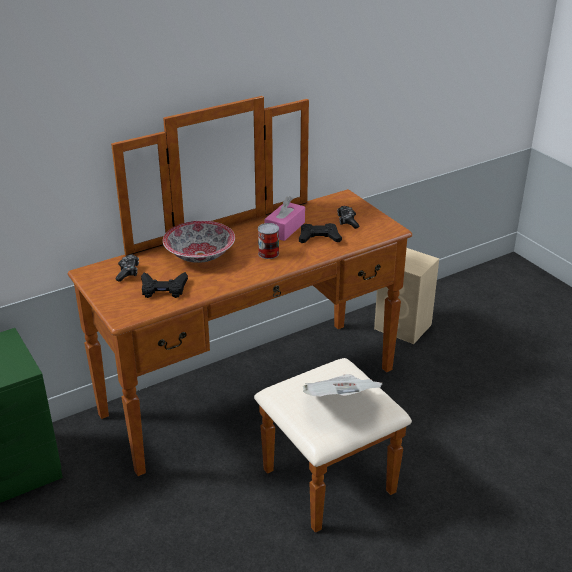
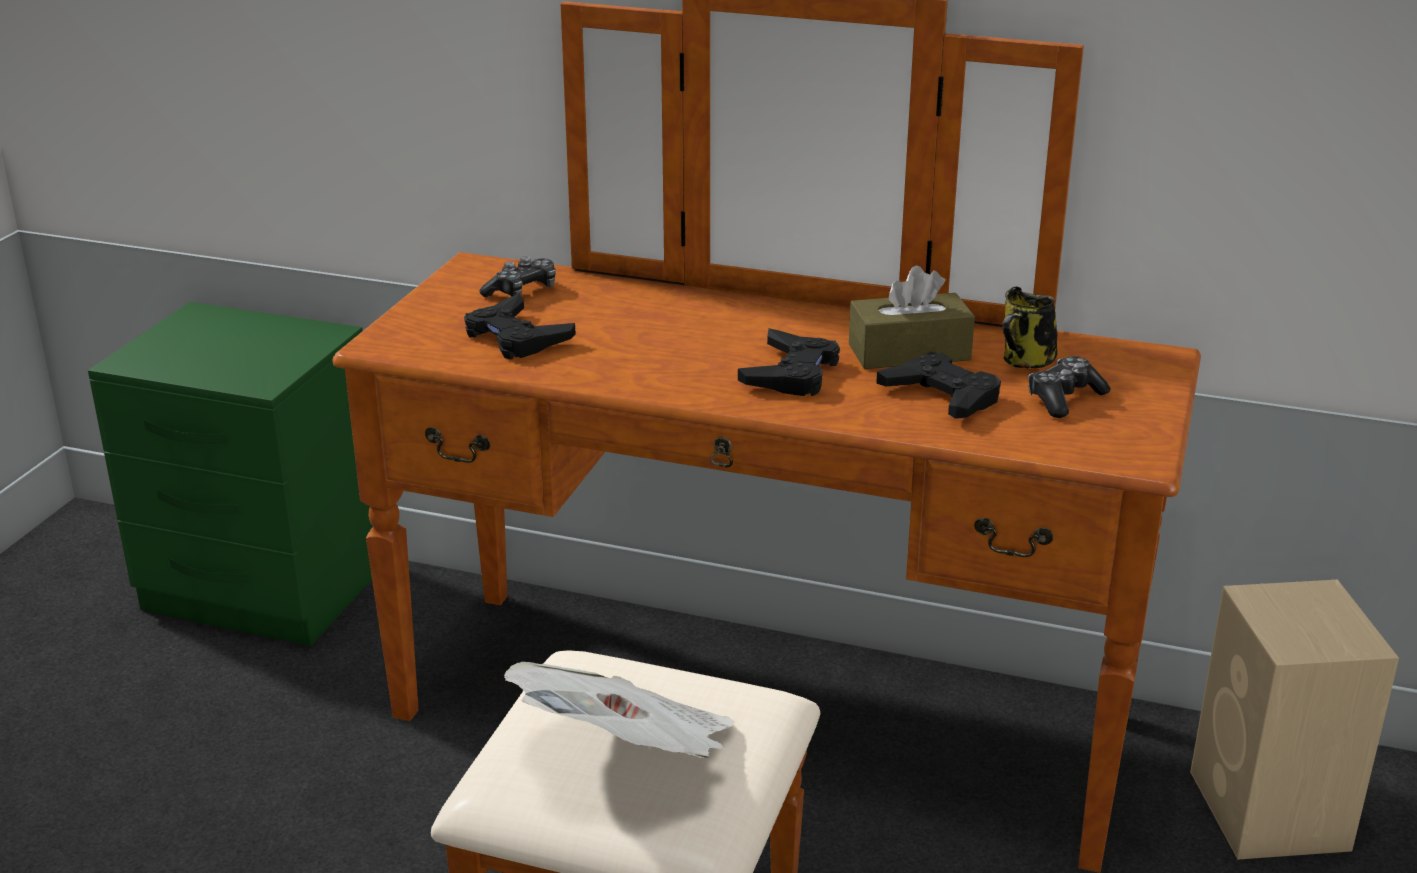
camera: 50 degrees right, 5 degrees down
(199, 255) = (675, 319): bowl -> none
(268, 253) = (791, 373): can -> black game controller
(285, 229) = (909, 352): pink tissue box -> brown tissue box
(318, 215) = (1025, 362): none -> mug

